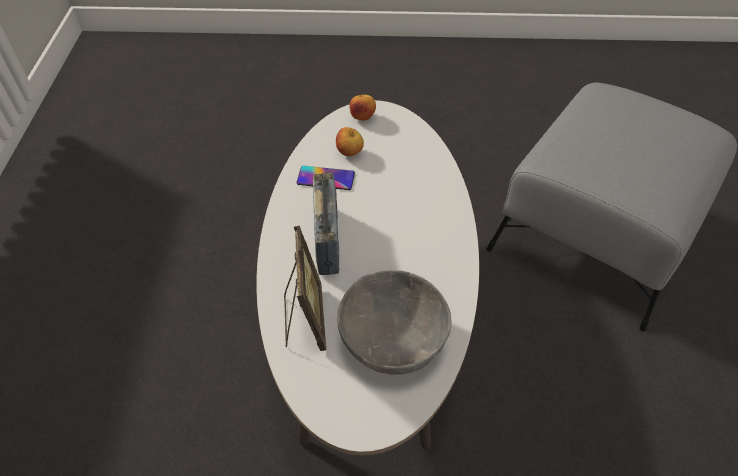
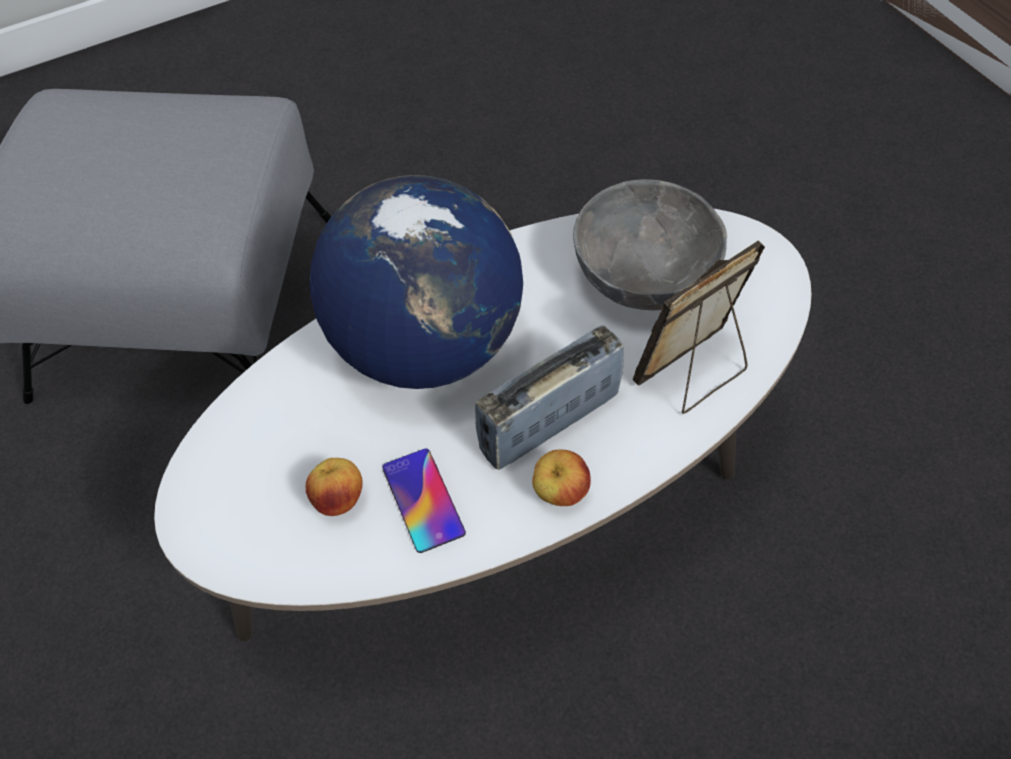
camera: 120 degrees left, 5 degrees up
(362, 117) = (226, 533): apple -> apple (560, 493)
(415, 215) = (425, 344): none -> globe

